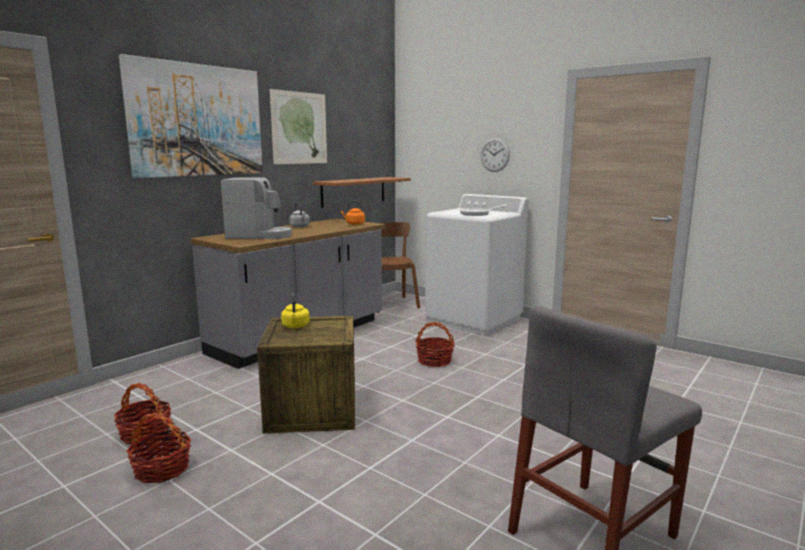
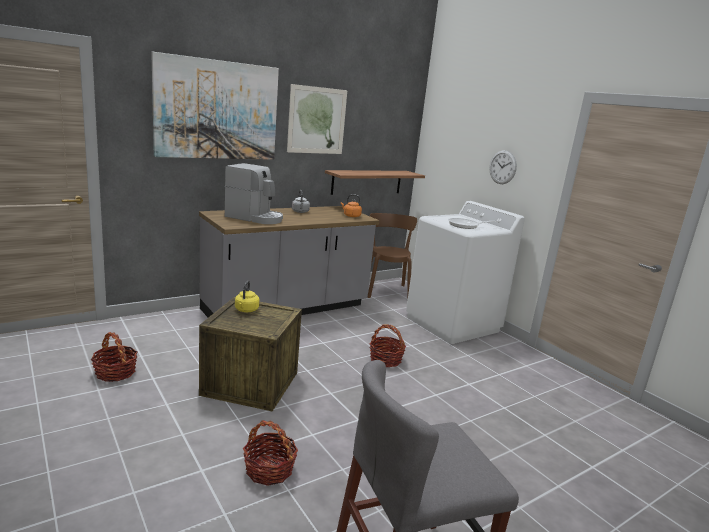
camera: 15 degrees right, 5 degrees up
(161, 469) = (108, 407): basket -> basket (269, 469)

